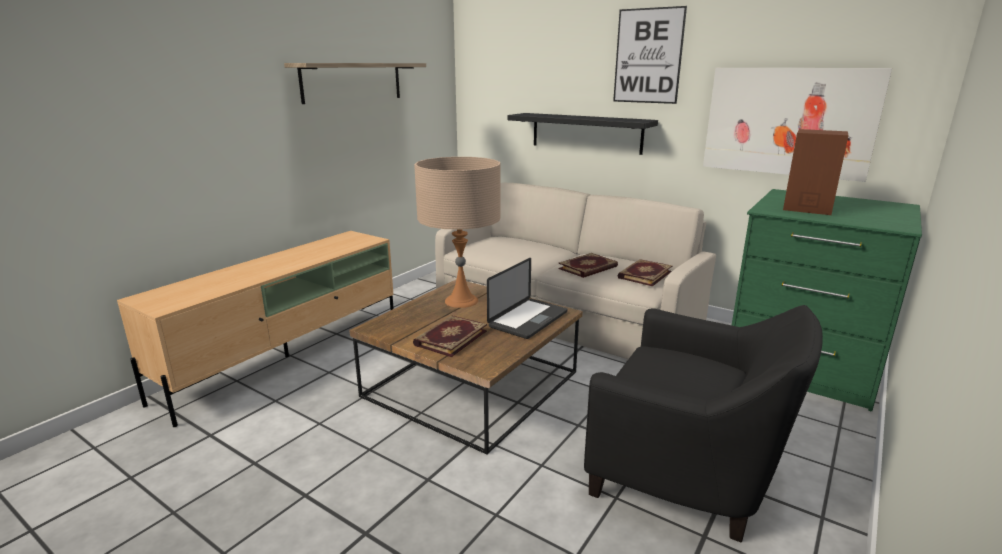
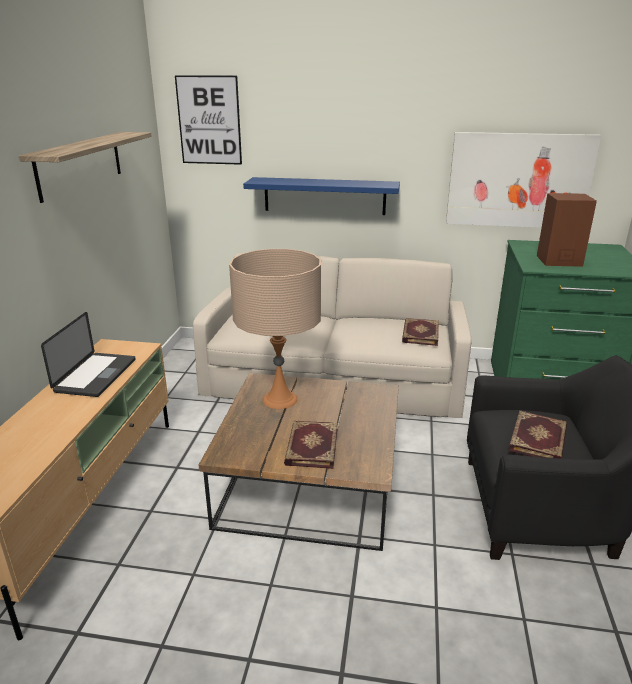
camera: 25 degrees left, 5 degrees up
(528, 319) = (361, 406): laptop -> laptop (96, 375)
(586, 133) = (324, 196): black shelf -> blue shelf
(588, 268) = (367, 336): book -> book (539, 439)
(648, 56) = (387, 120): picture -> picture (209, 120)

